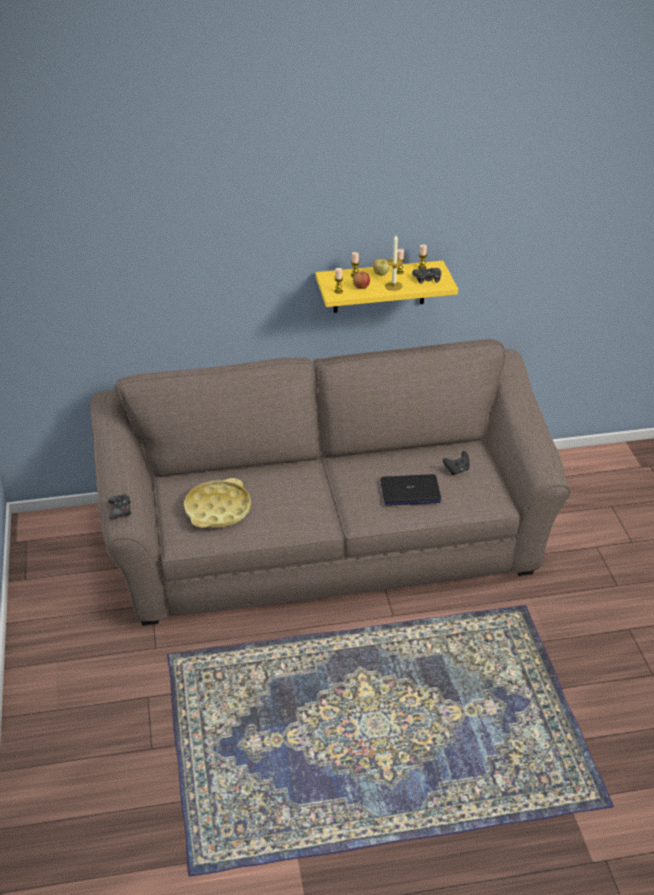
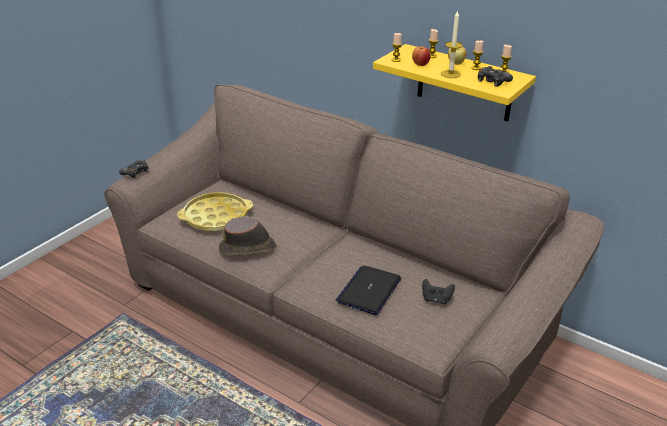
camera: 45 degrees right, 5 degrees down
(283, 516) = (248, 248): none -> brown hat
(410, 491) = (369, 291): laptop -> laptop turned 75 degrees clockwise

